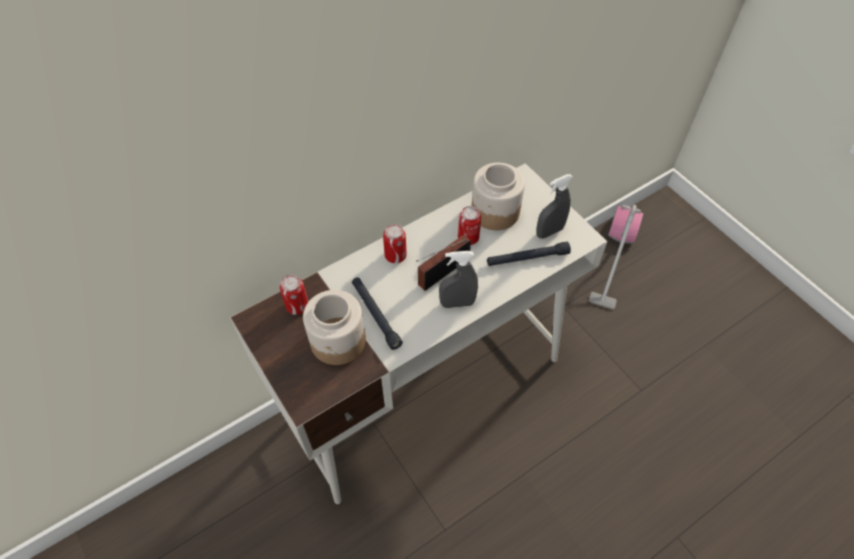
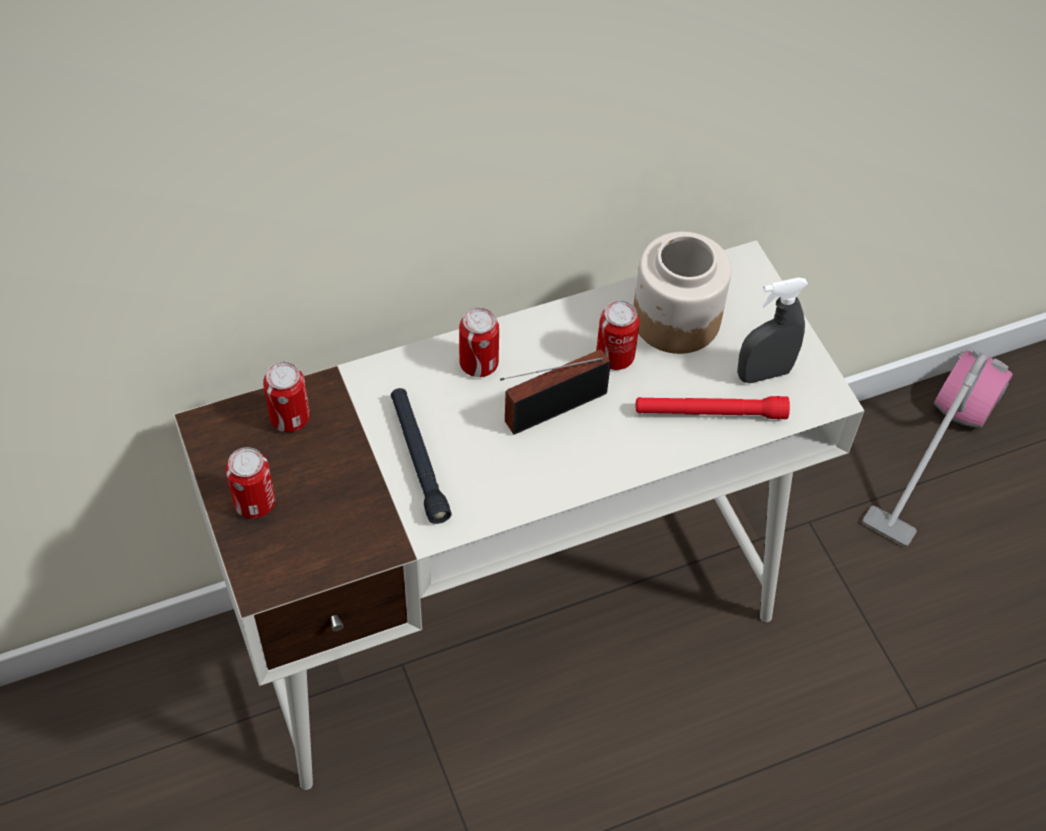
camera: 10 degrees right, 0 degrees up
(288, 358) = (254, 503): none -> can
(338, 341) = (344, 491): jar -> none
(457, 303) = (564, 467): grey spray bottle -> none
(527, 258) = (710, 413): black flashlight -> red flashlight

